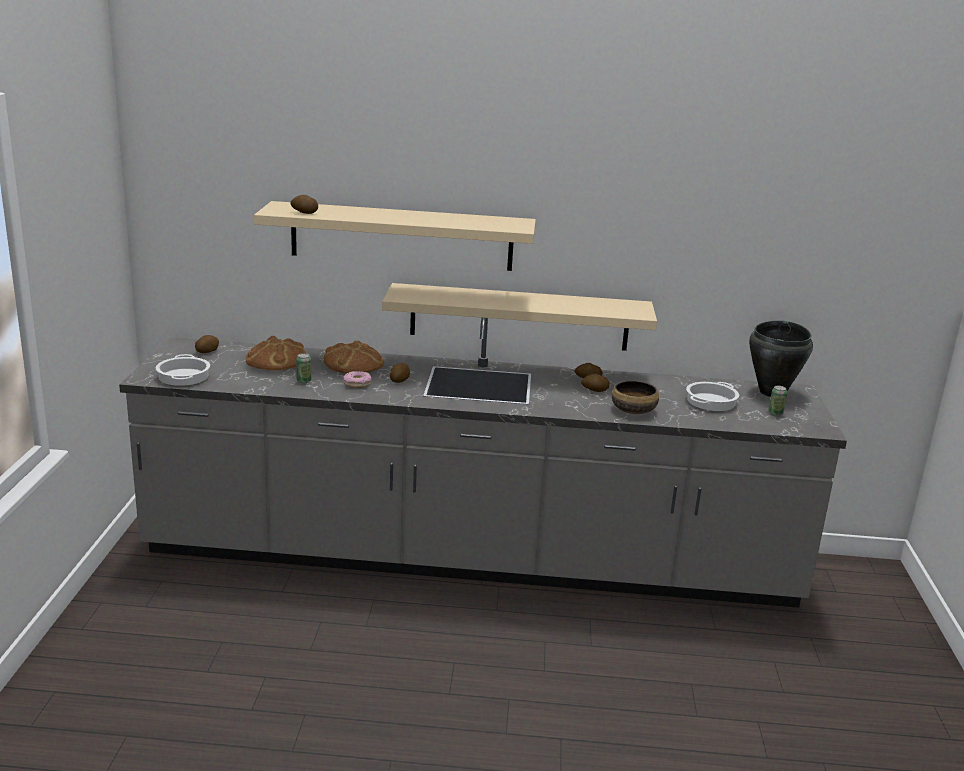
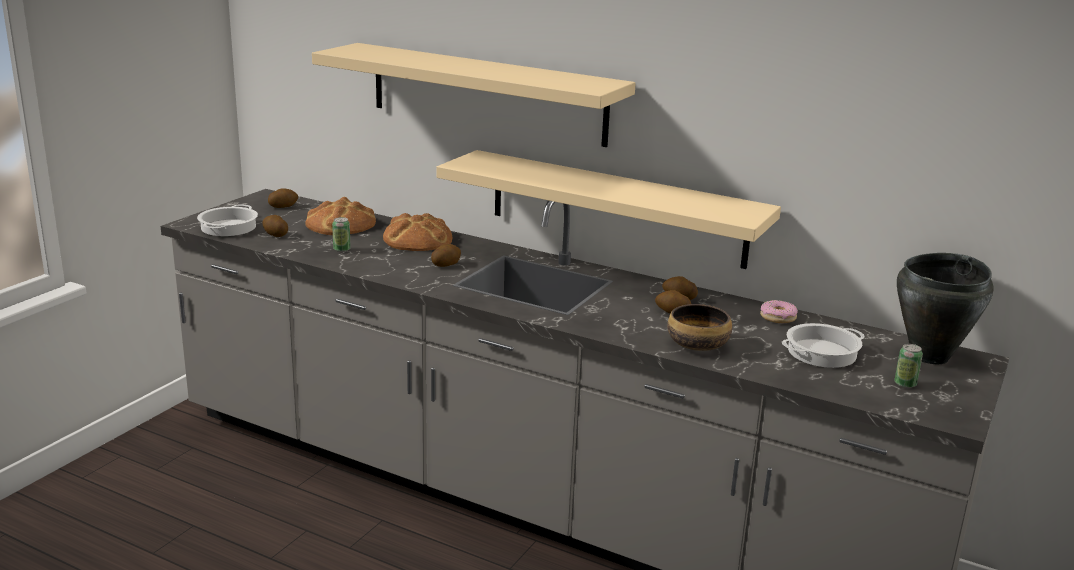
camera: 25 degrees right, 0 degrees up
(304, 213) = (367, 55): potato -> potato (275, 235)
(357, 384) = (395, 261): donut -> donut (778, 317)

